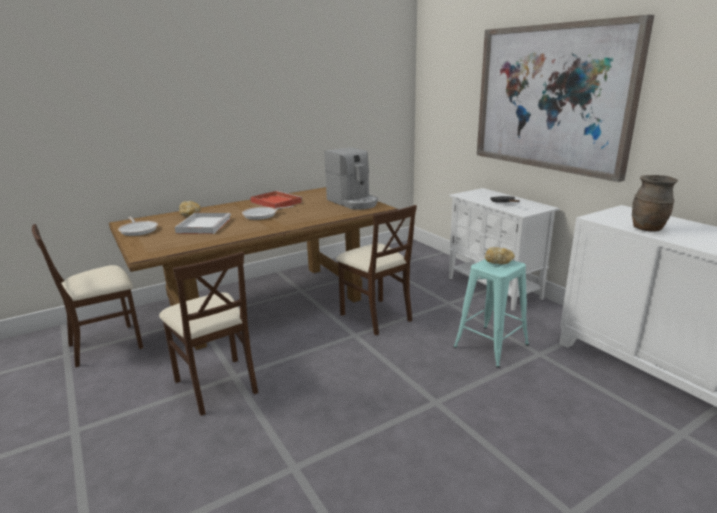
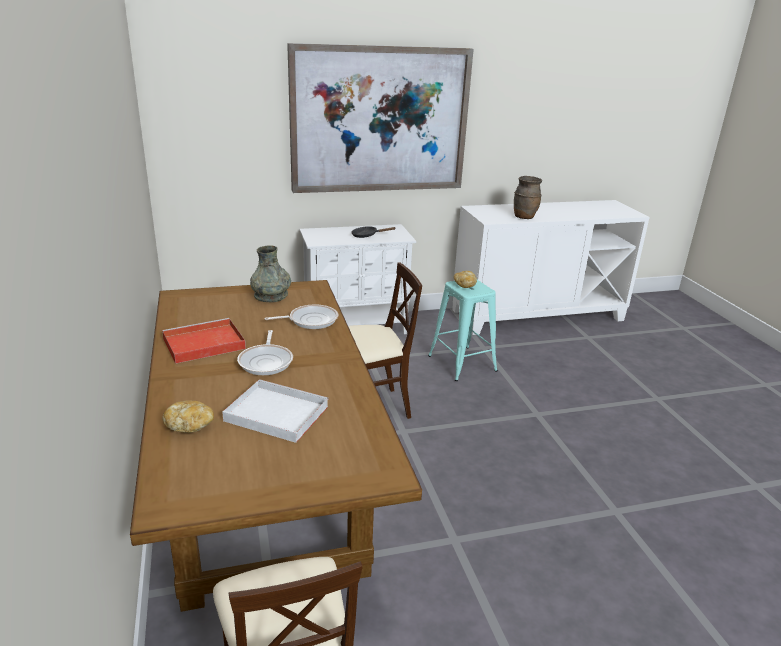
camera: 75 degrees left, 5 degrees up
(138, 230) = (238, 485): frying pan -> frying pan (310, 320)
(217, 385) = (469, 557): beige chair -> none
(353, 202) = (271, 295): coffee machine -> grey vase

